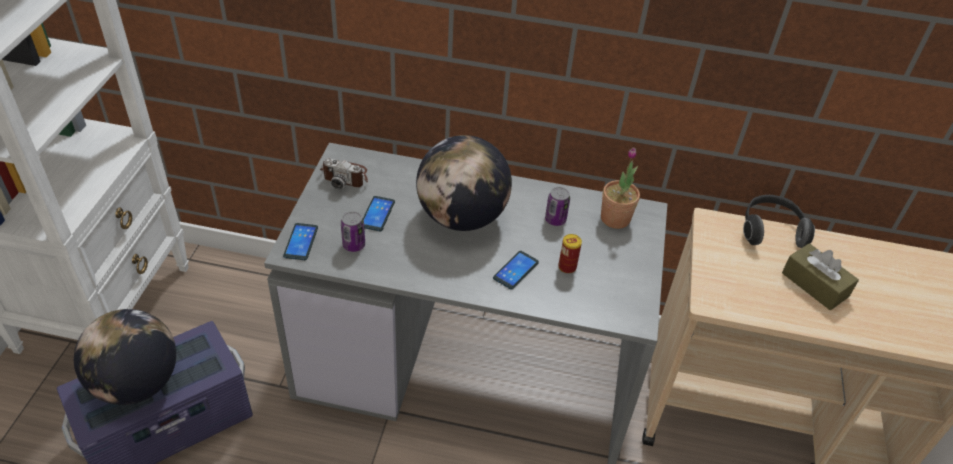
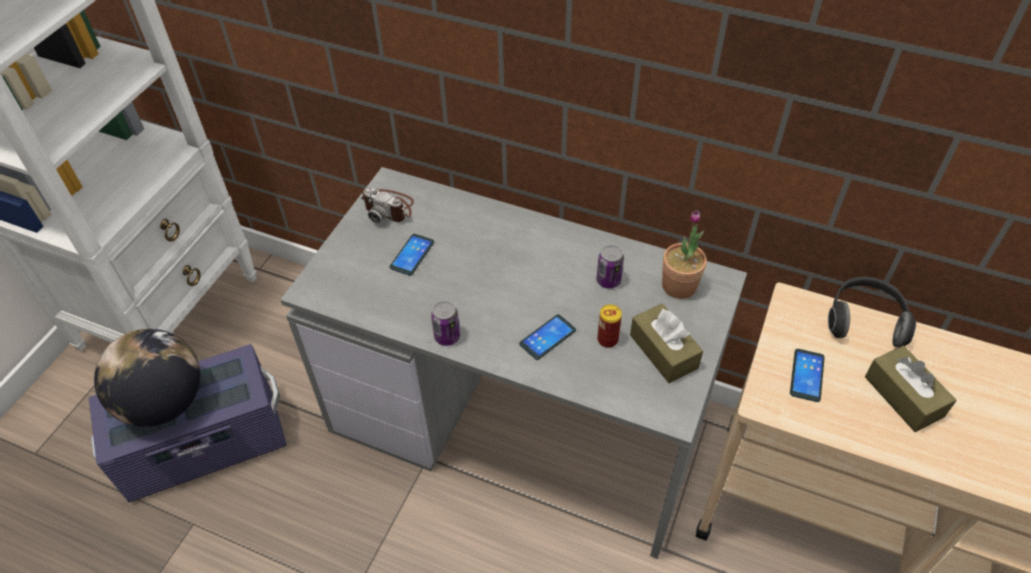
camera: 15 degrees right, 5 degrees up
(301, 242) = (323, 279): phone -> phone (806, 375)
(354, 245) = (378, 289): can -> can (447, 336)
(461, 217) = (503, 267): globe -> none
(616, 271) = (663, 351): none -> brown tissue box

